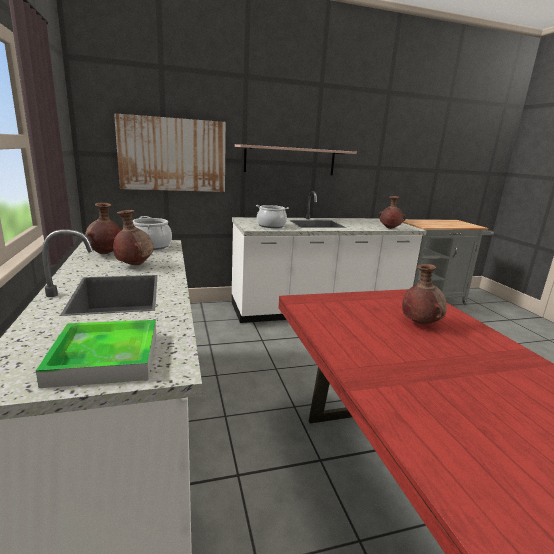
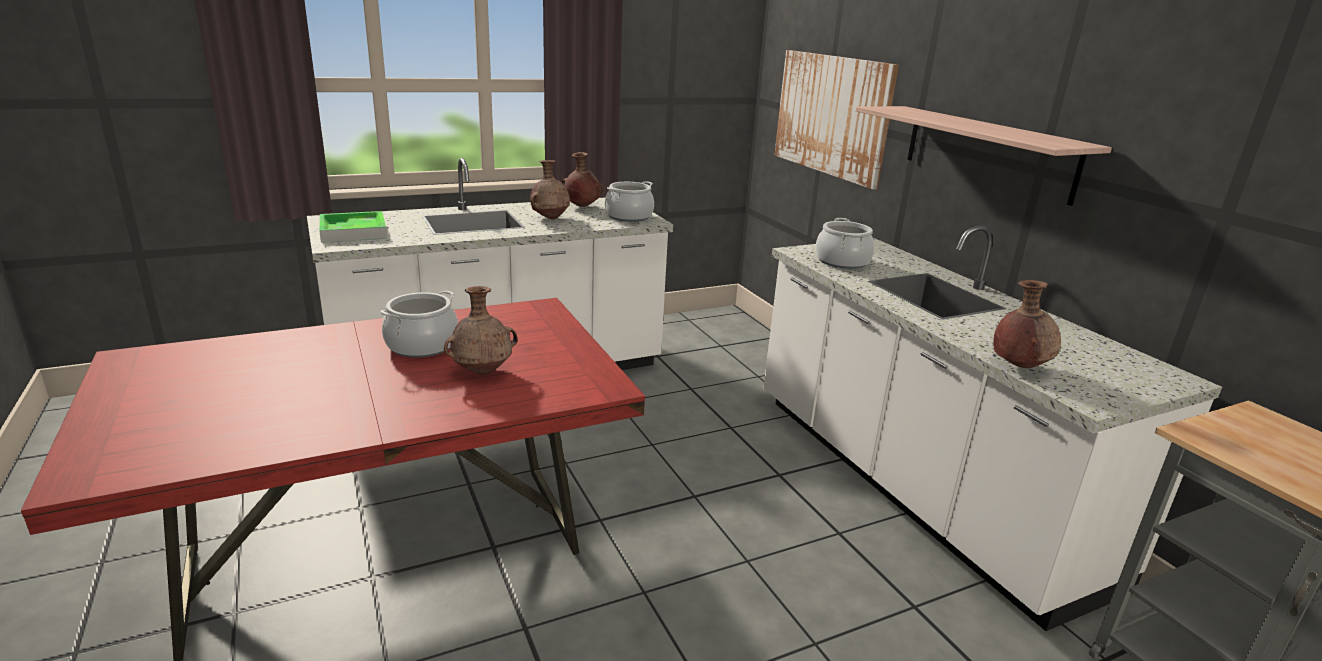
camera: 80 degrees right, 5 degrees up
(386, 344) = (422, 345): none -> cooking pot

